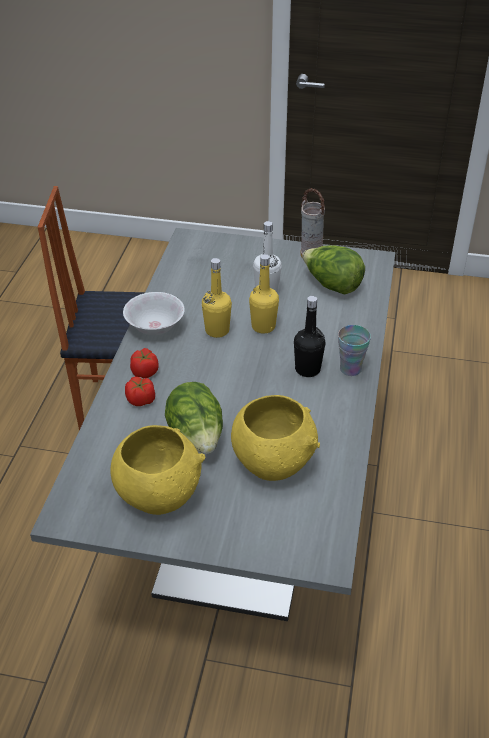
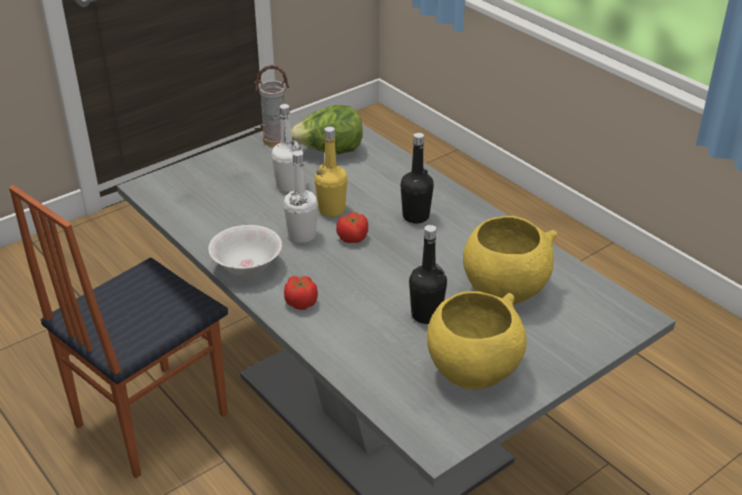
camera: 50 degrees left, 5 degrees down
(141, 400) = (336, 323): tomato -> tomato (353, 238)
(197, 438) = (426, 315): lettuce -> black bottle
(217, 330) = (302, 236): yellow bottle -> white bottle
(350, 369) = (442, 197): cup -> none

